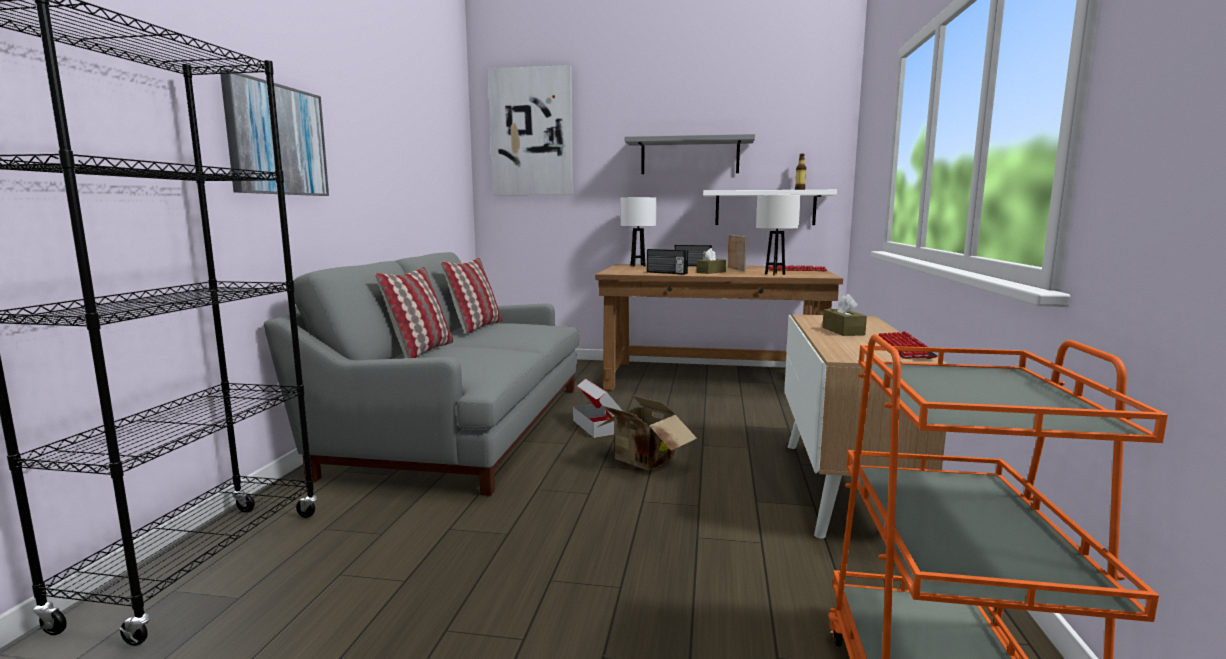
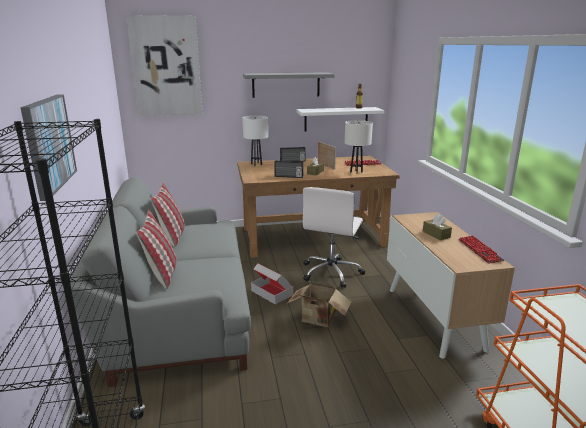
camera: 20 degrees left, 10 degrees up
(708, 417) = (331, 272): none -> white office chair

